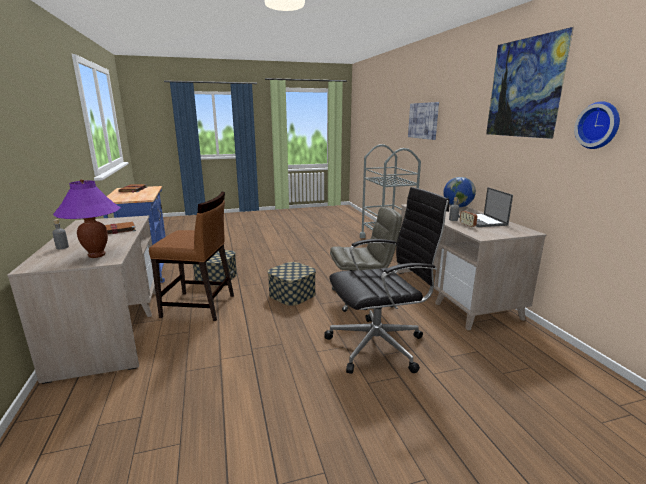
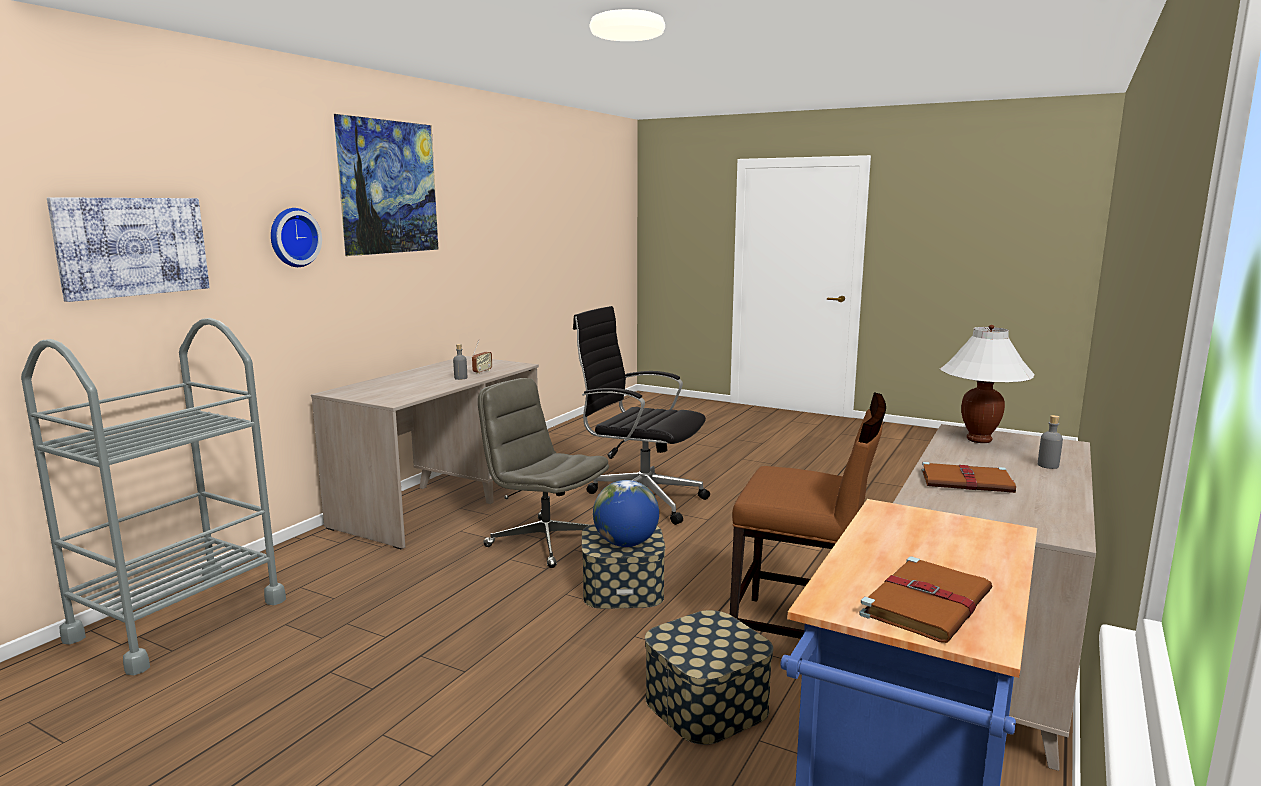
camera: 135 degrees left, 5 degrees down
(96, 255) = (979, 440): purple table lamp -> white table lamp
(199, 306) = (801, 635): brown chair -> brown chair turned 150 degrees clockwise
(457, 207) = (364, 386): globe -> globe (626, 544)
(482, 221) = (444, 371): laptop -> none
(599, 125) = (473, 231): wall clock -> wall clock (292, 237)

